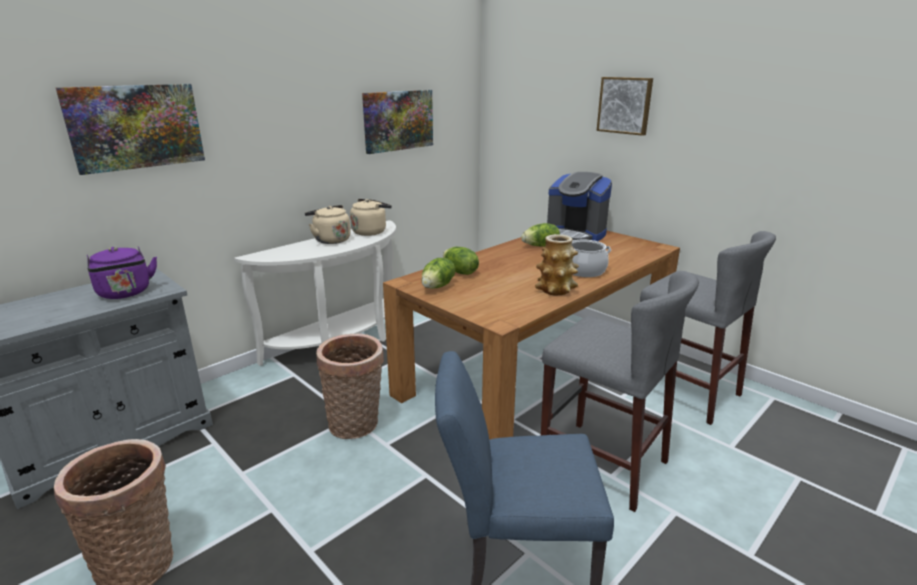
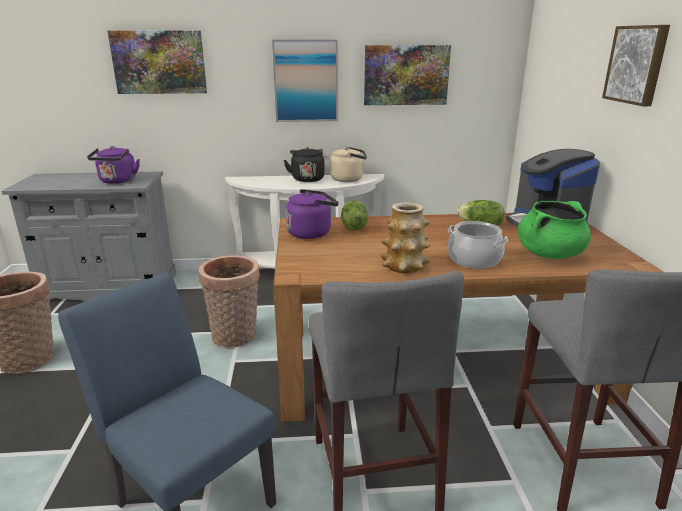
camera: 40 degrees right, 0 degrees up
(310, 135) = (305, 81): none -> picture
(330, 240) = (307, 179): beige kettle -> black kettle
(438, 286) = (311, 233): lettuce -> purple kettle
(613, 254) = (549, 254): none -> green cooking pot

